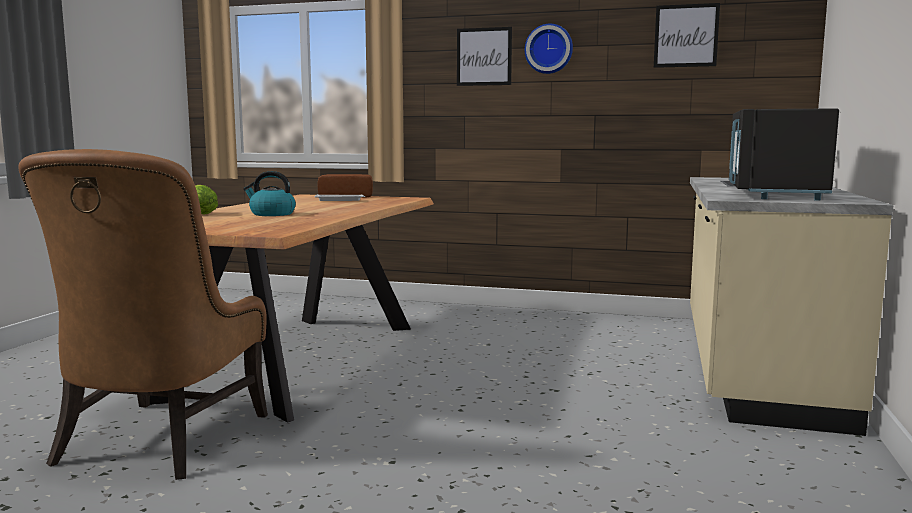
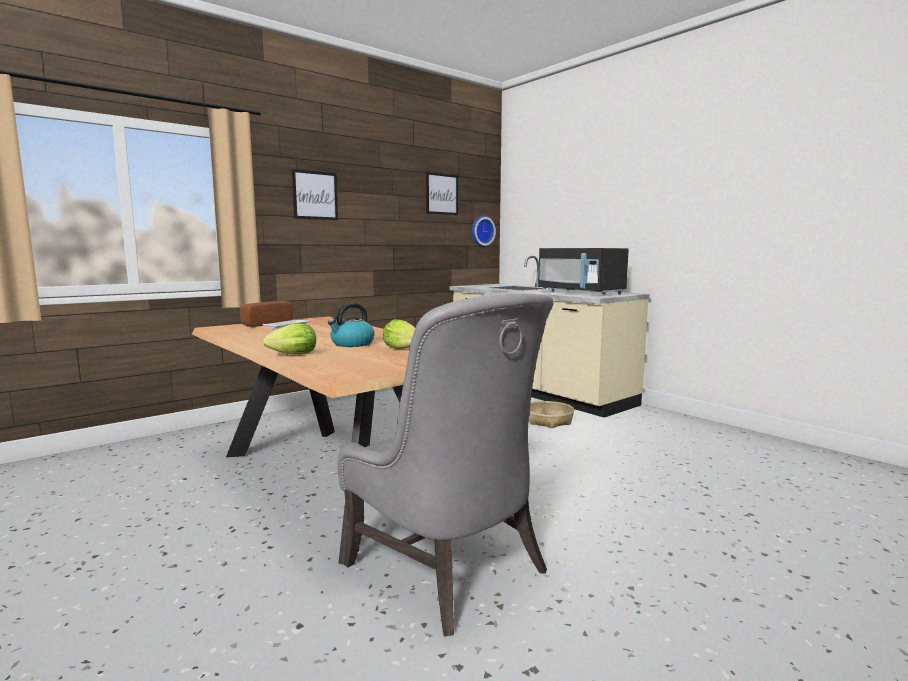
camera: 55 degrees left, 0 degrees up
(160, 439) = (449, 568): brown chair -> grey chair
(261, 222) = (403, 349): none -> lettuce
(549, 49) = (363, 194): wall clock -> wall clock (481, 231)
(632, 395) = (548, 421): none -> basket

